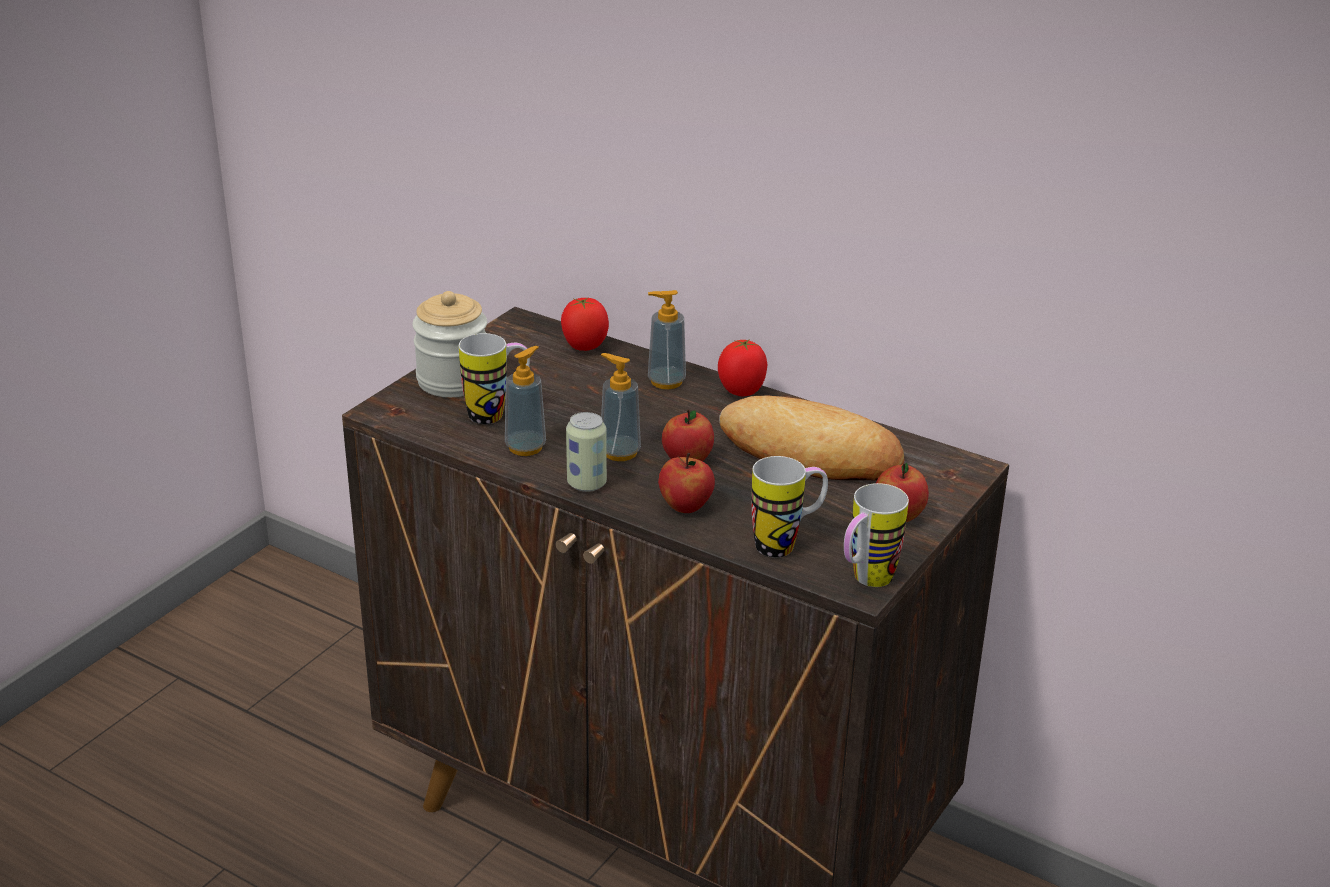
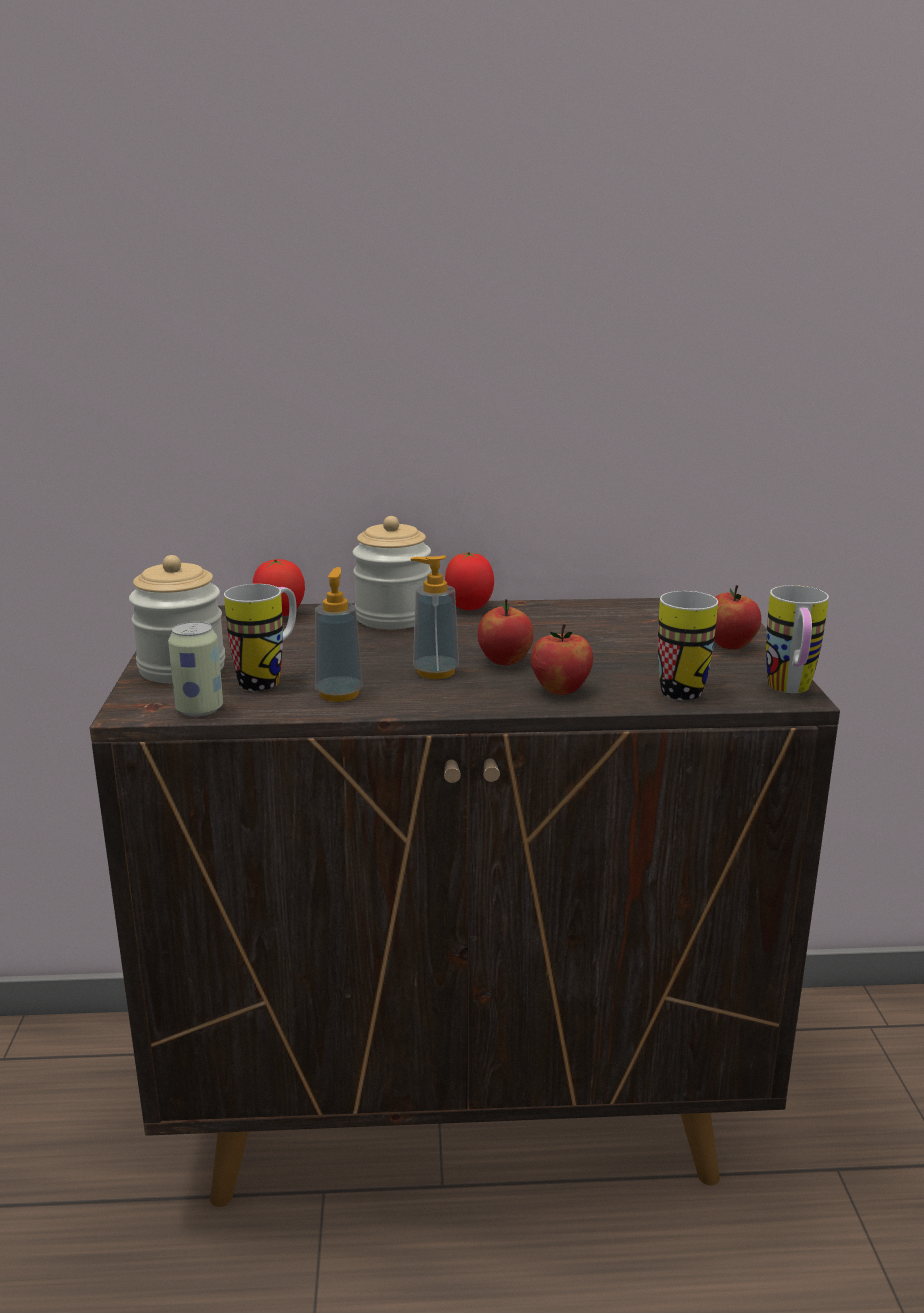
camera: 35 degrees left, 10 degrees down
(586, 484) = (444, 701): can -> can (199, 709)
(666, 381) = (393, 618): soap dispenser -> jar
(810, 453) = (592, 628): bread -> none

